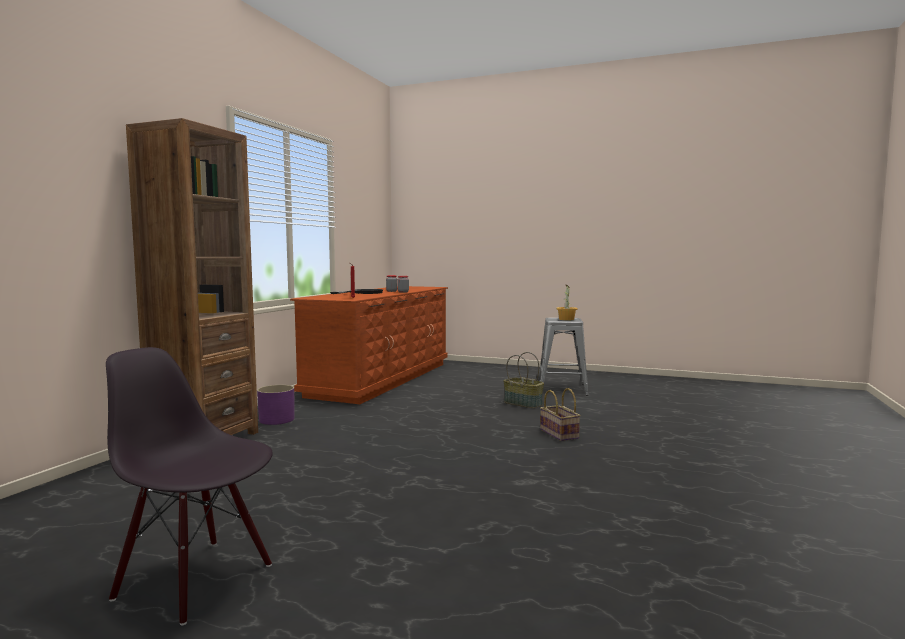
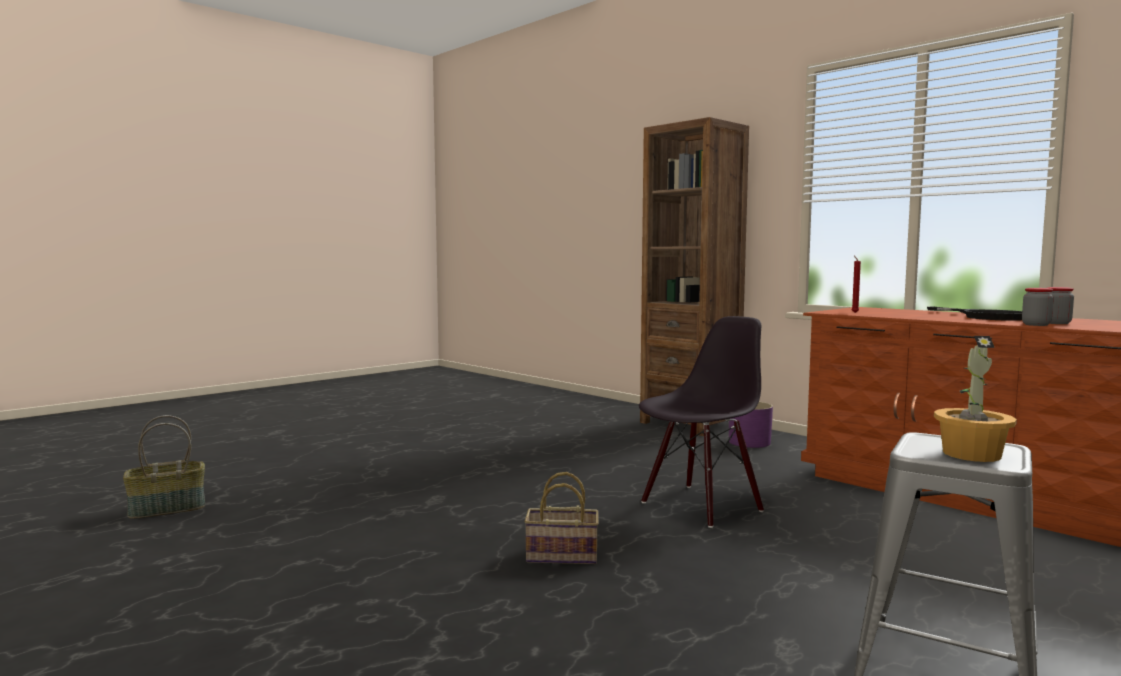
camera: 115 degrees right, 0 degrees up
(196, 580) = (435, 421): black chair -> black chair (700, 505)
(523, 403) = (781, 579): basket -> basket (166, 509)

